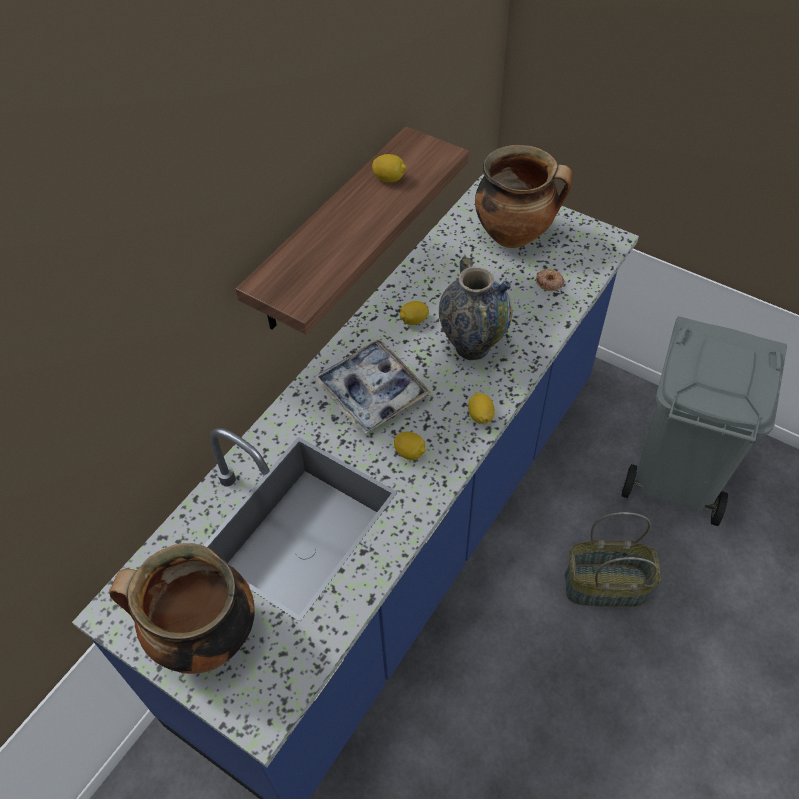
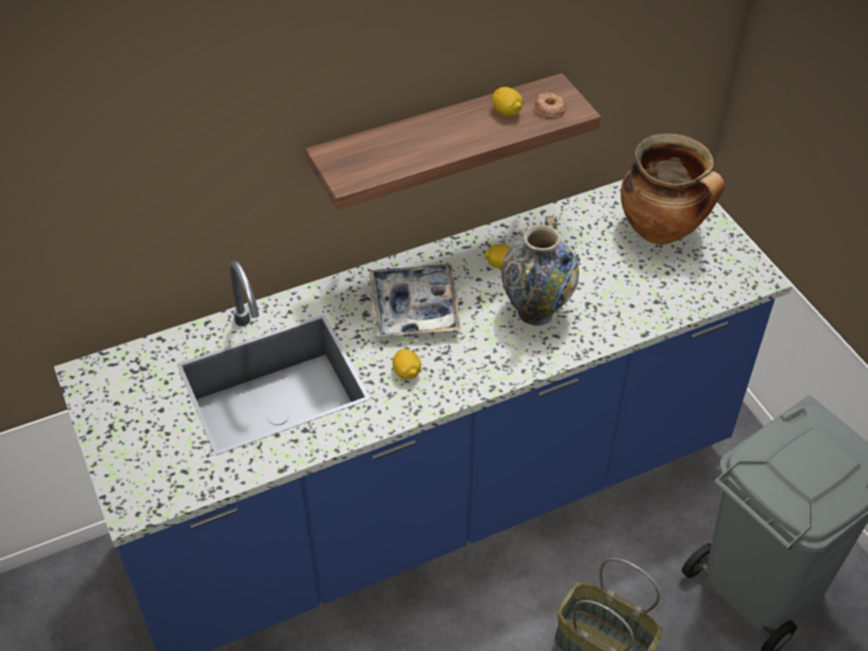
camera: 30 degrees right, 5 degrees down
(204, 637) = (136, 428): cooking pot -> none
(480, 415) = (494, 373): lemon -> none
(549, 282) = (659, 289): donut -> donut (549, 108)

